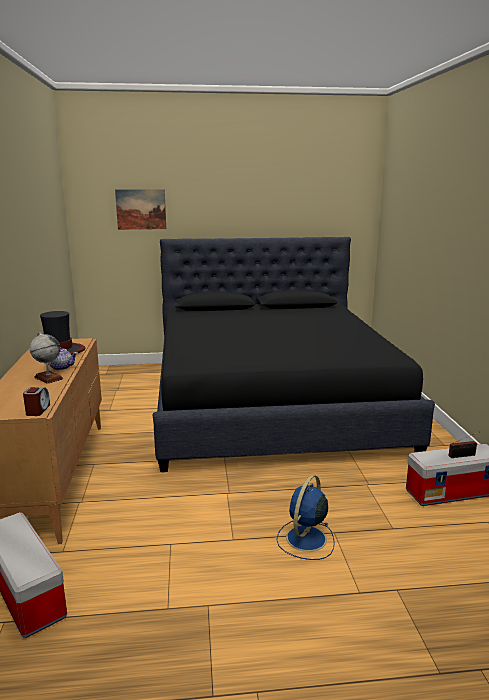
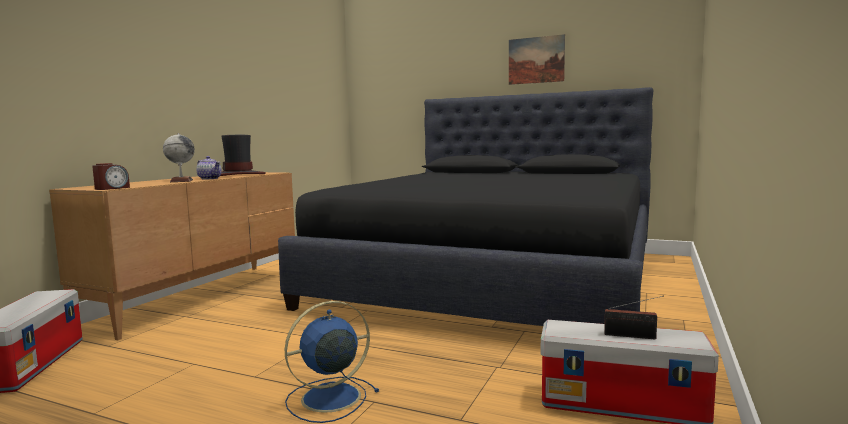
camera: 30 degrees right, 10 degrees down
(141, 209) = (412, 71): picture -> picture (536, 60)

